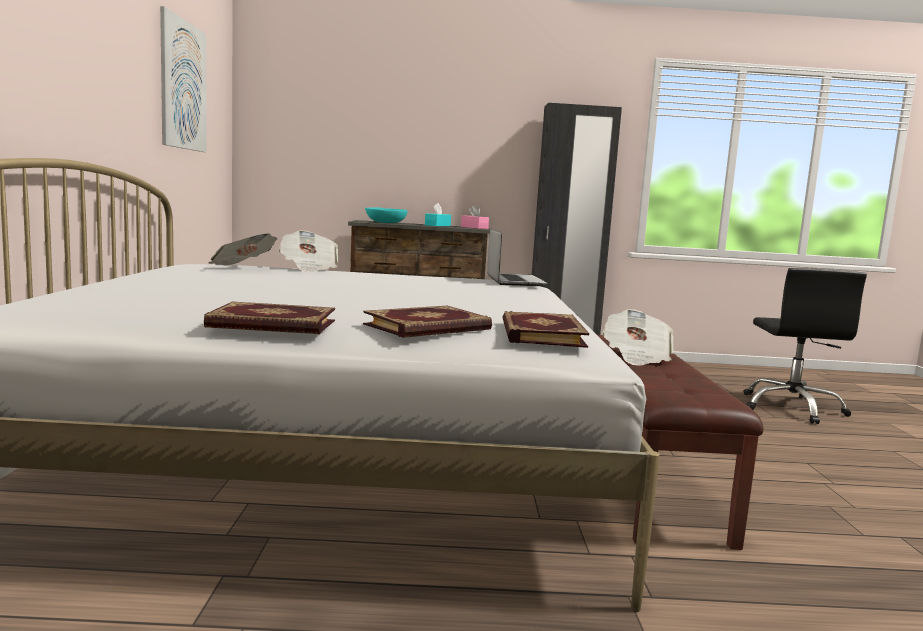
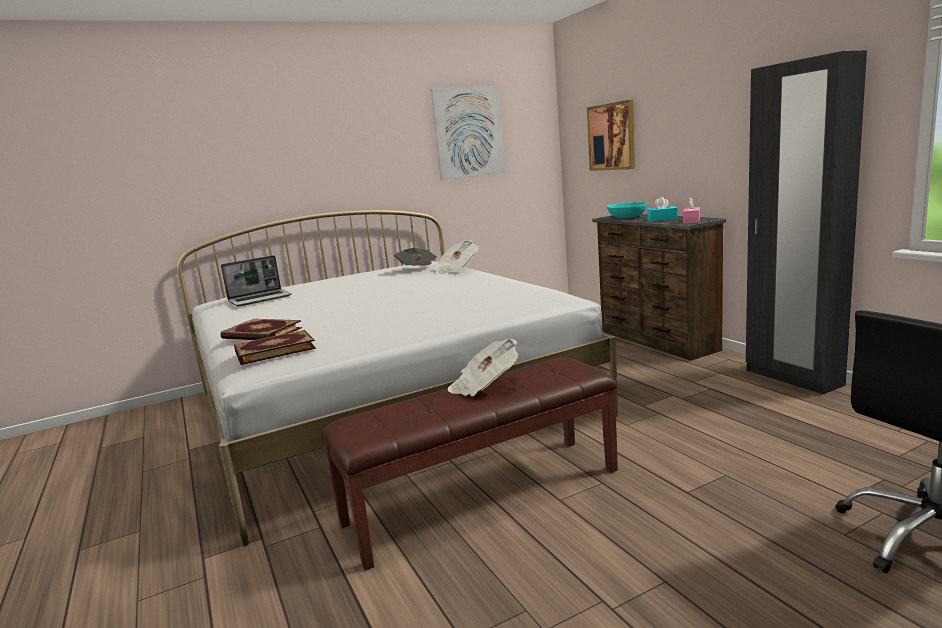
camera: 65 degrees right, 5 degrees up
(272, 324) = (235, 320): book -> none
(334, 134) = (611, 137): none -> picture
(513, 281) = (529, 294): laptop -> laptop (260, 299)

